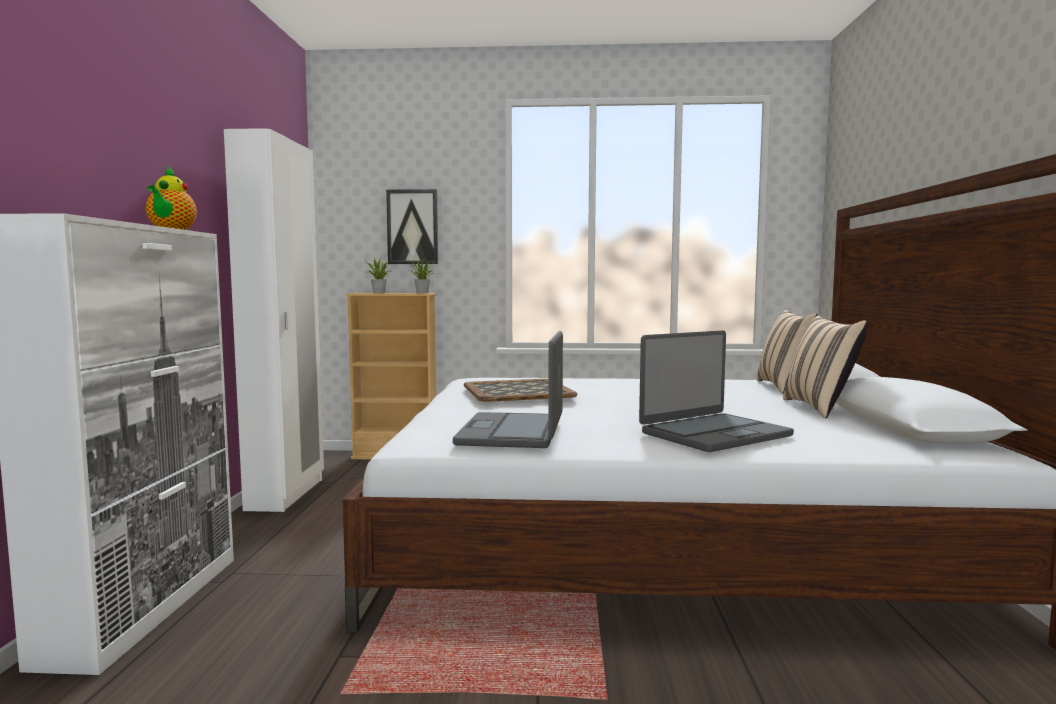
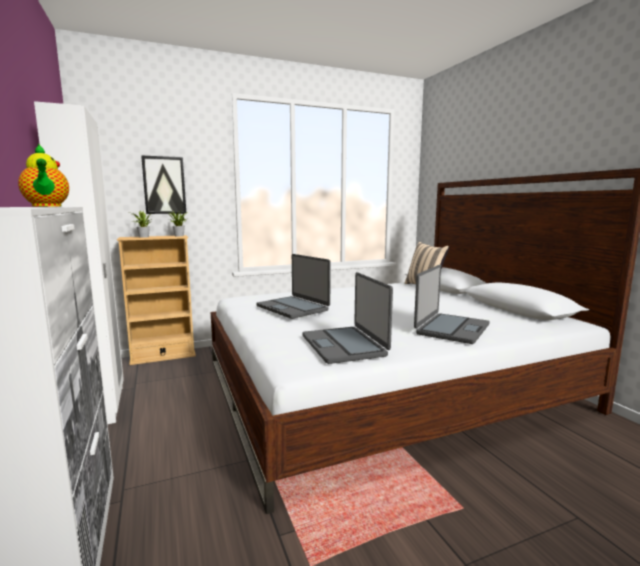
camera: 25 degrees left, 5 degrees up
(519, 391) = (293, 308): tray -> laptop
(821, 408) = (465, 301): beige pillow -> none

